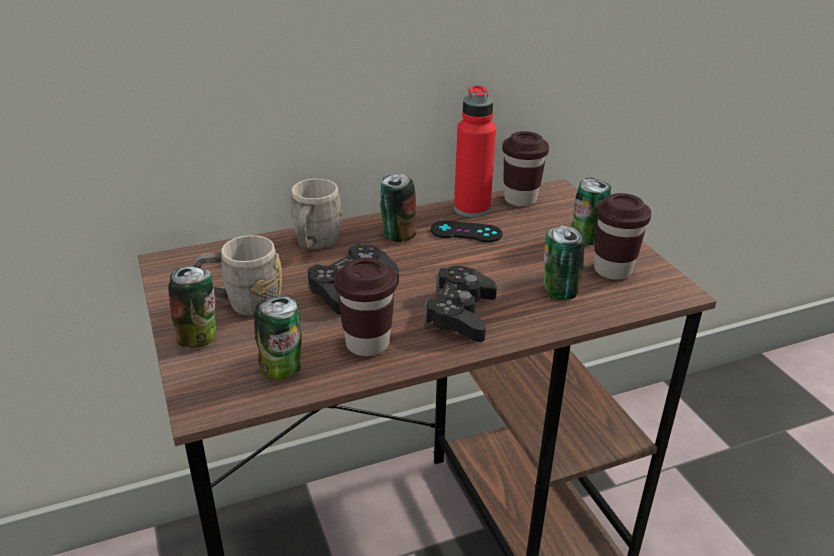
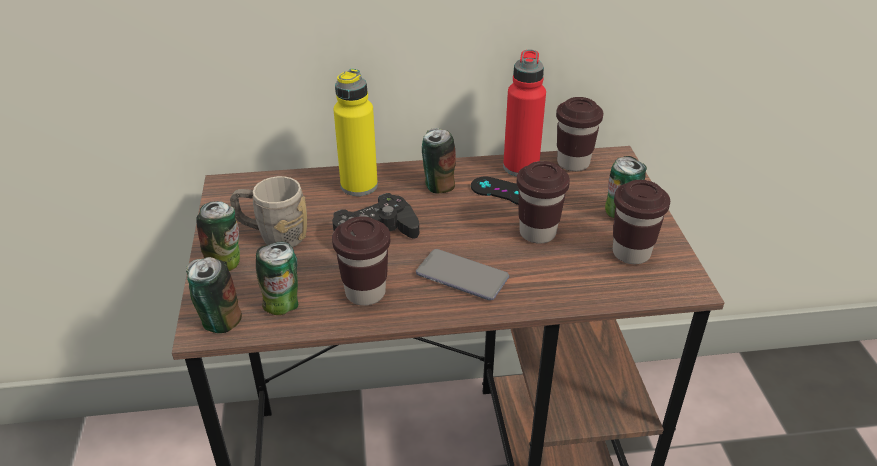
camera: 15 degrees right, 5 degrees up
(315, 245) = (359, 186): grey mug -> yellow bottle
(460, 313) = (462, 276): black game controller -> phone
(516, 264) = (537, 233): none -> brown cup
(559, 292) = (566, 268): can -> can (219, 322)

